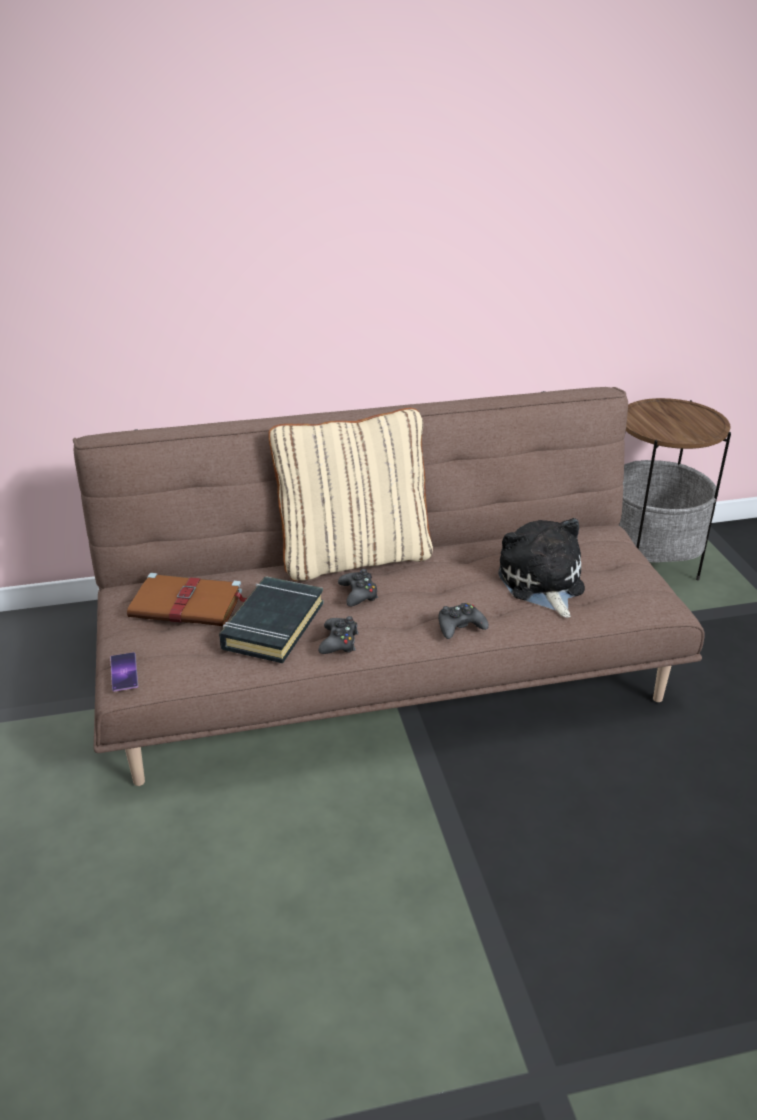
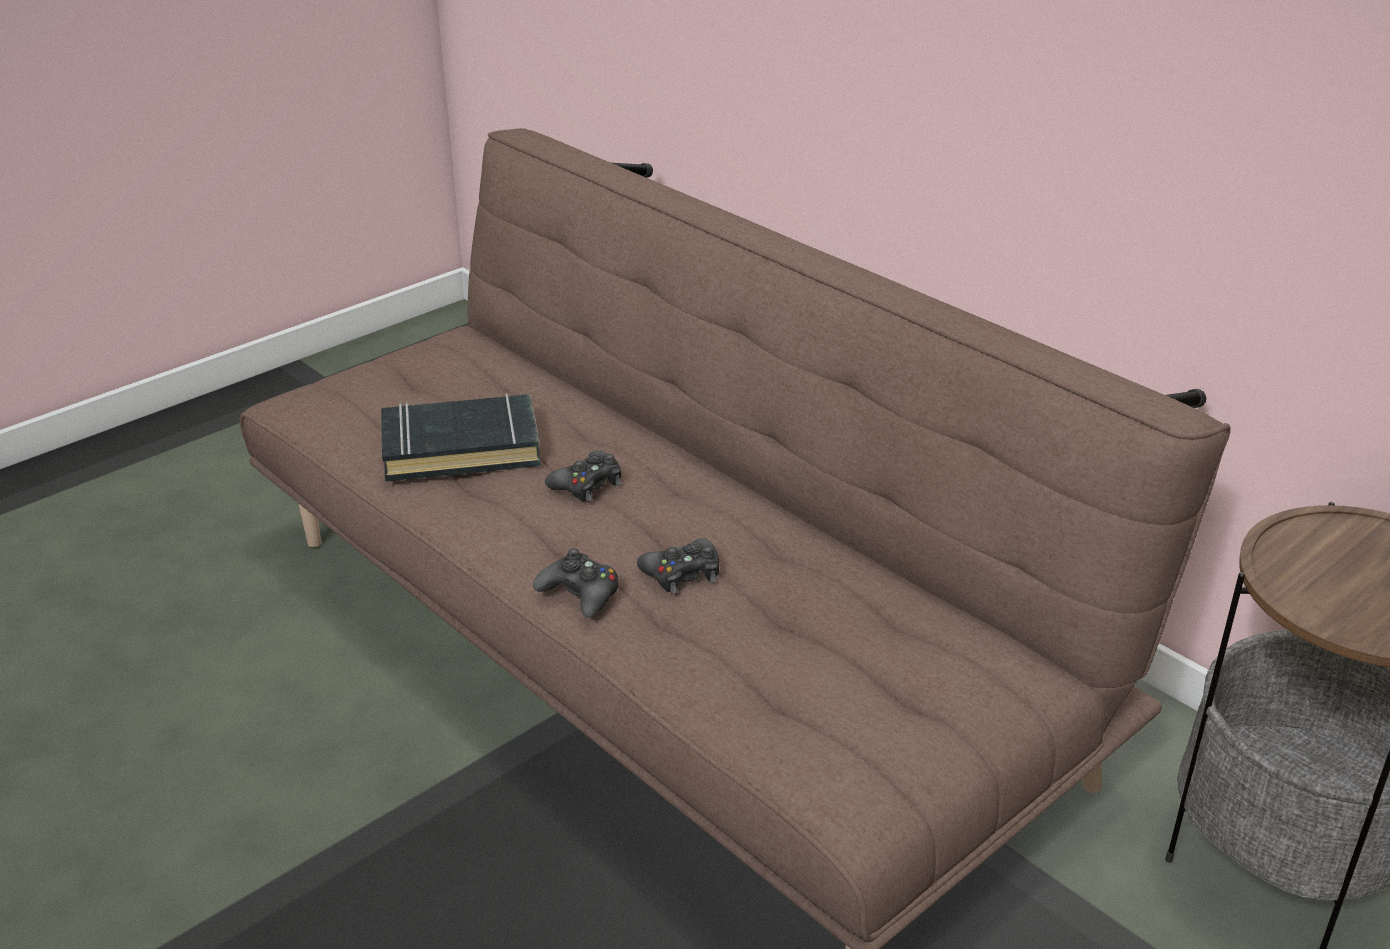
camera: 60 degrees right, 0 degrees up
(124, 672) = (301, 391): phone -> none
(188, 604) = (460, 379): brown book -> none
(339, 642) = (463, 507): black game controller -> black game controller (682, 574)
(354, 556) = (685, 454): beige pillow -> none
(542, 584) = (773, 641): plush toy -> none

